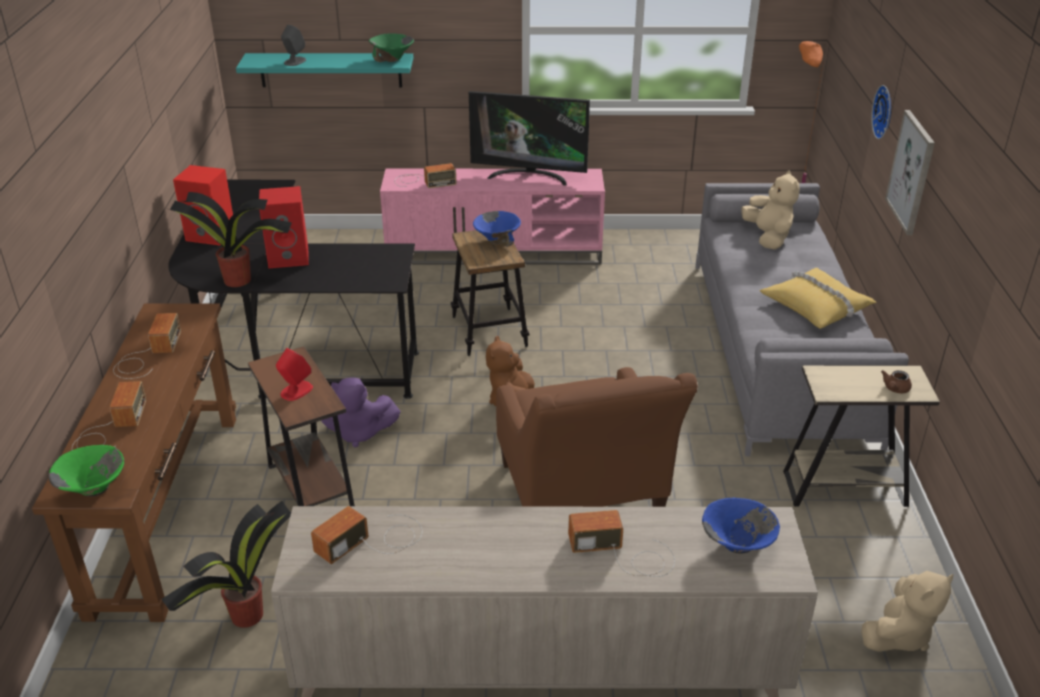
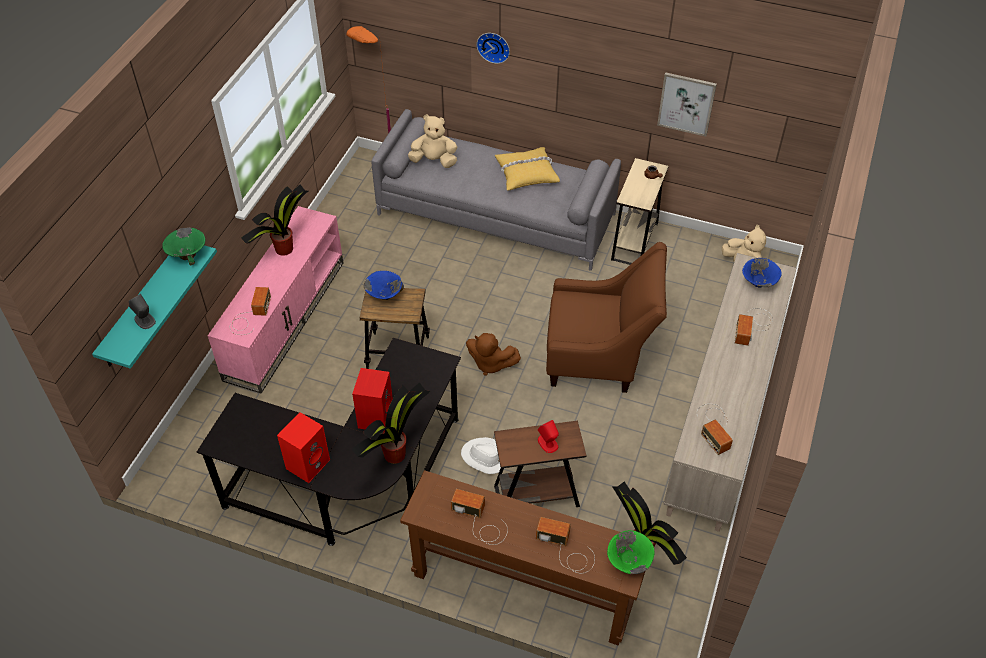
camera: 70 degrees left, 15 degrees up
(358, 432) = (484, 457): purple plush toy -> white hat
(529, 175) = (283, 249): television -> potted plant
(911, 172) = (556, 70): picture -> picture (686, 103)

